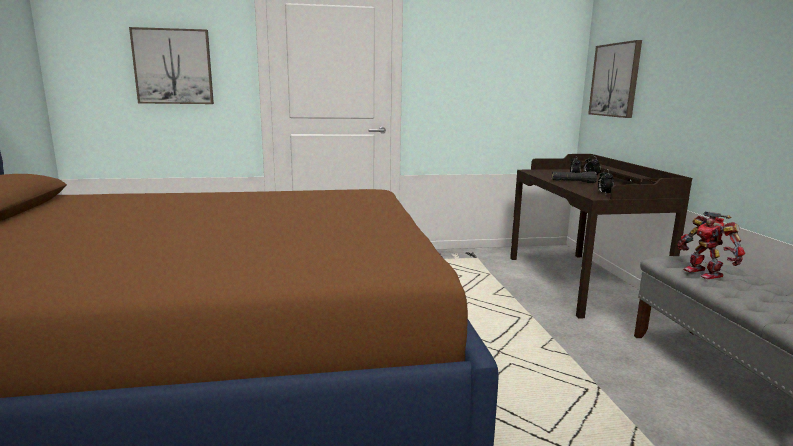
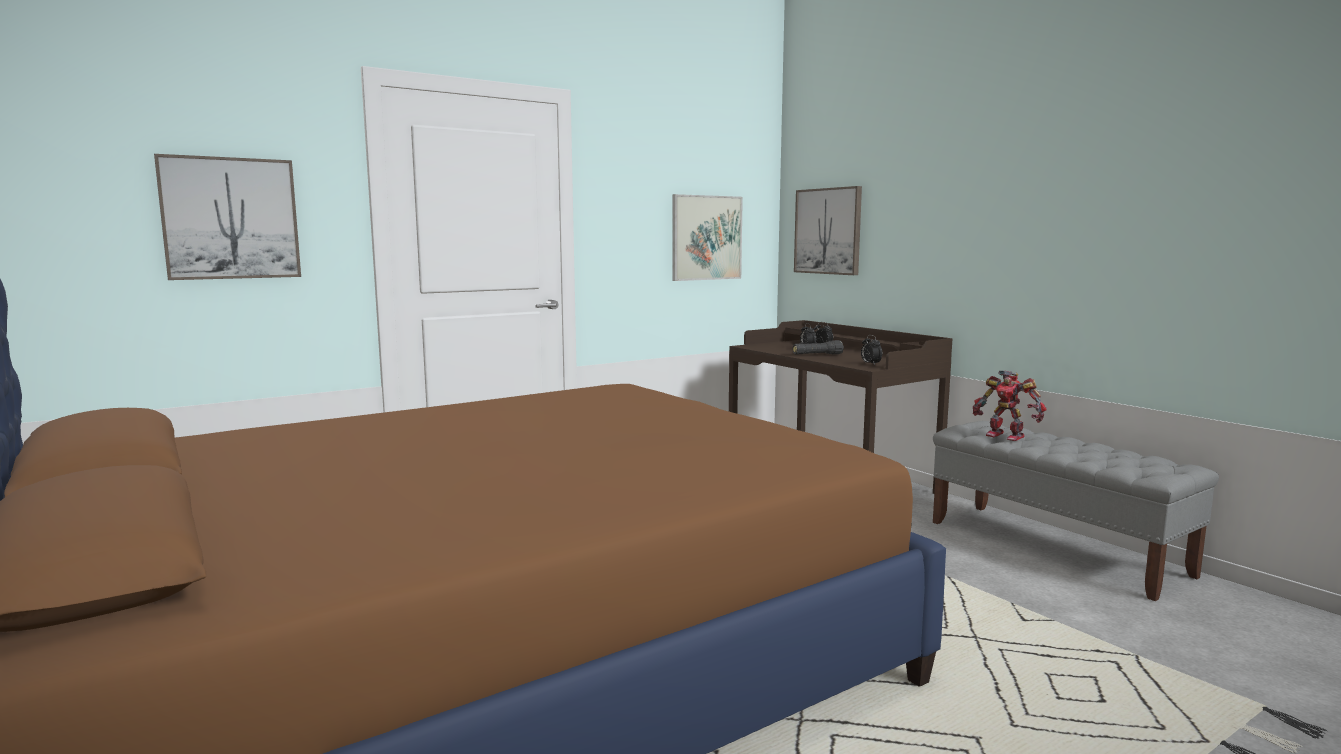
camera: 25 degrees left, 5 degrees down
(514, 85) = (706, 238): none -> picture

